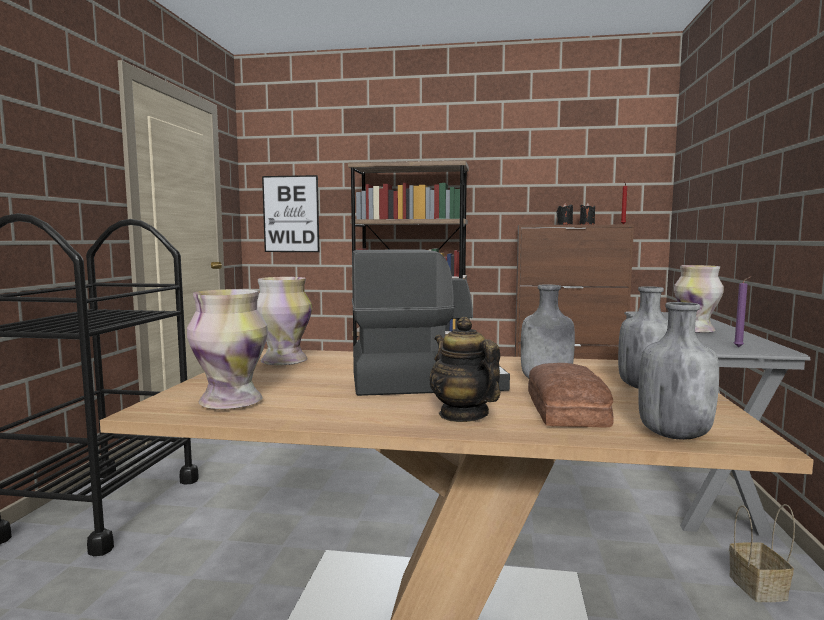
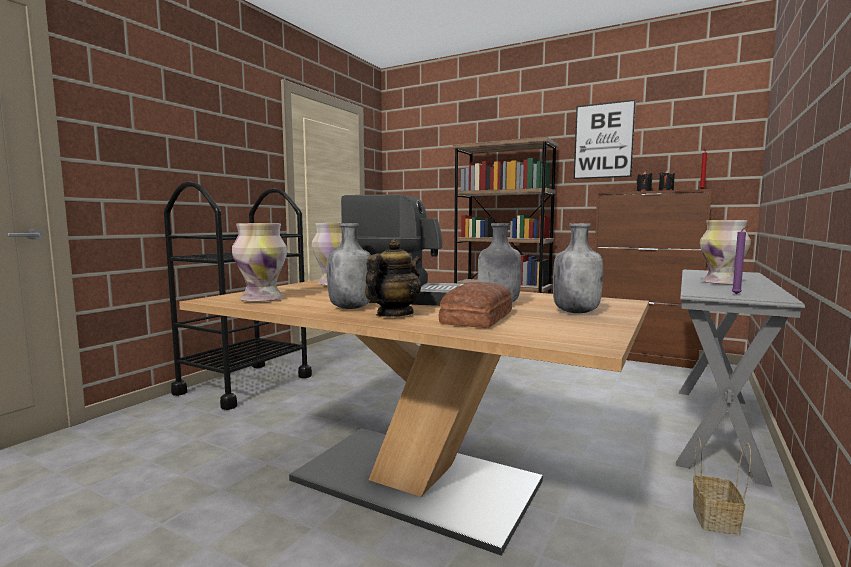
camera: 20 degrees right, 0 degrees up
(291, 214) = (417, 189): picture -> picture (603, 140)
(463, 415) = (394, 314): teapot -> teapot turned 45 degrees clockwise
(673, 435) = (530, 336): grey bottle -> grey bottle (351, 308)

